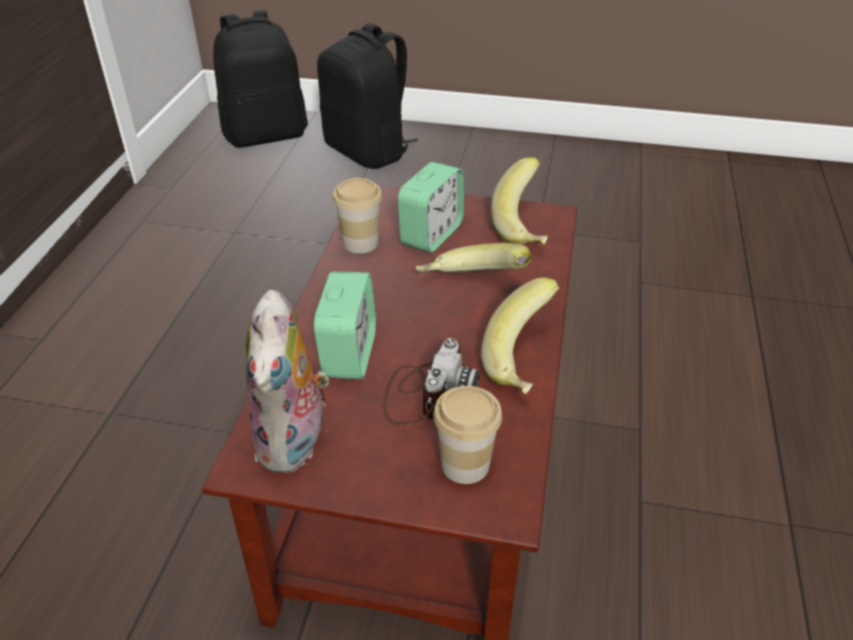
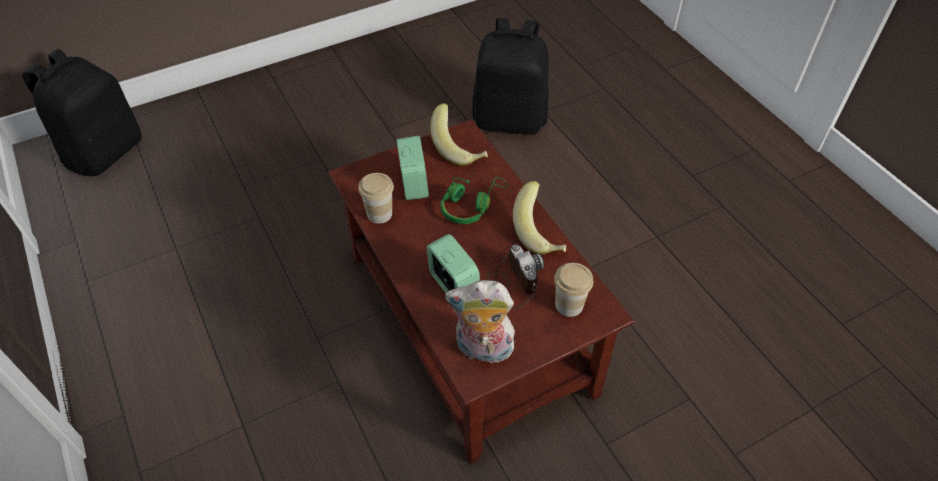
camera: 40 degrees left, 10 degrees up
(295, 442) = (482, 350): plush toy -> plush toy turned 135 degrees clockwise
(369, 152) = (208, 126): black backpack -> black backpack (510, 119)
(471, 286) = (470, 205): banana -> green headphones

